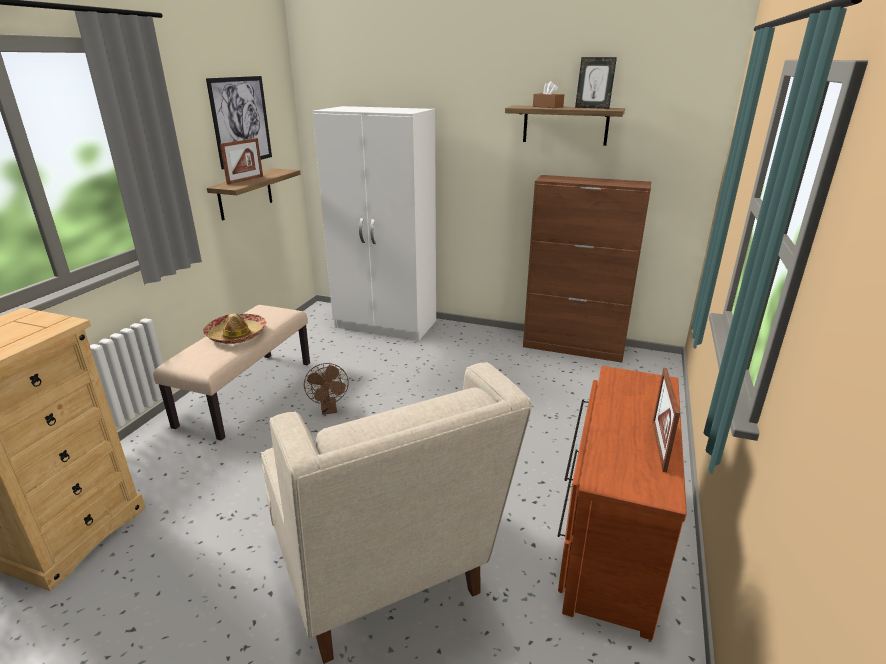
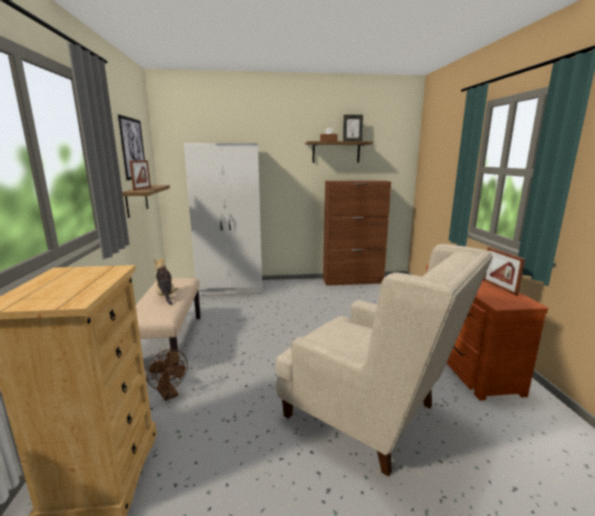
camera: 25 degrees left, 10 degrees down
(236, 335) = (166, 296): hat -> plush toy
(329, 409) = (241, 339): brown fan -> brown fan (169, 394)

